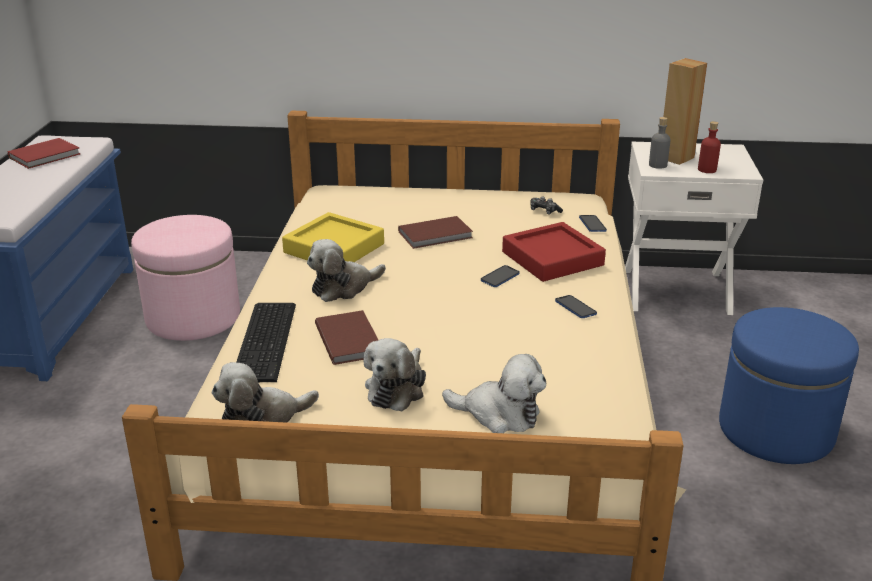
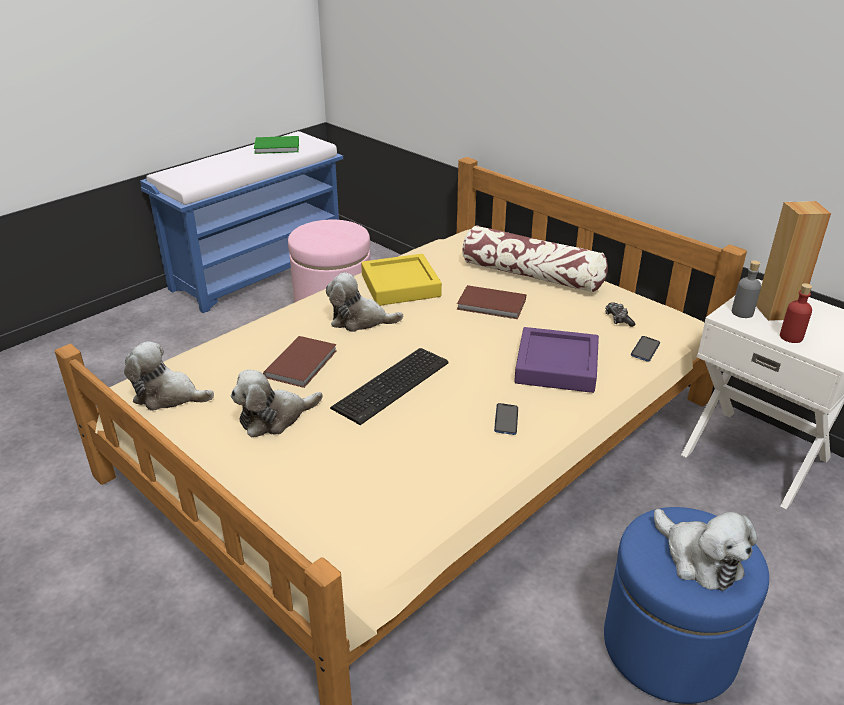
camera: 40 degrees right, 5 degrees up
(46, 156) = (278, 147): red book -> green book
(268, 340) = (254, 339): keyboard -> keyboard (394, 385)
(431, 203) = (532, 275): none -> pillow
(499, 414) = (308, 478): plush toy -> plush toy (699, 559)
(500, 277) = (486, 363): phone -> none
(552, 258) = (556, 366): red tray -> purple tray

